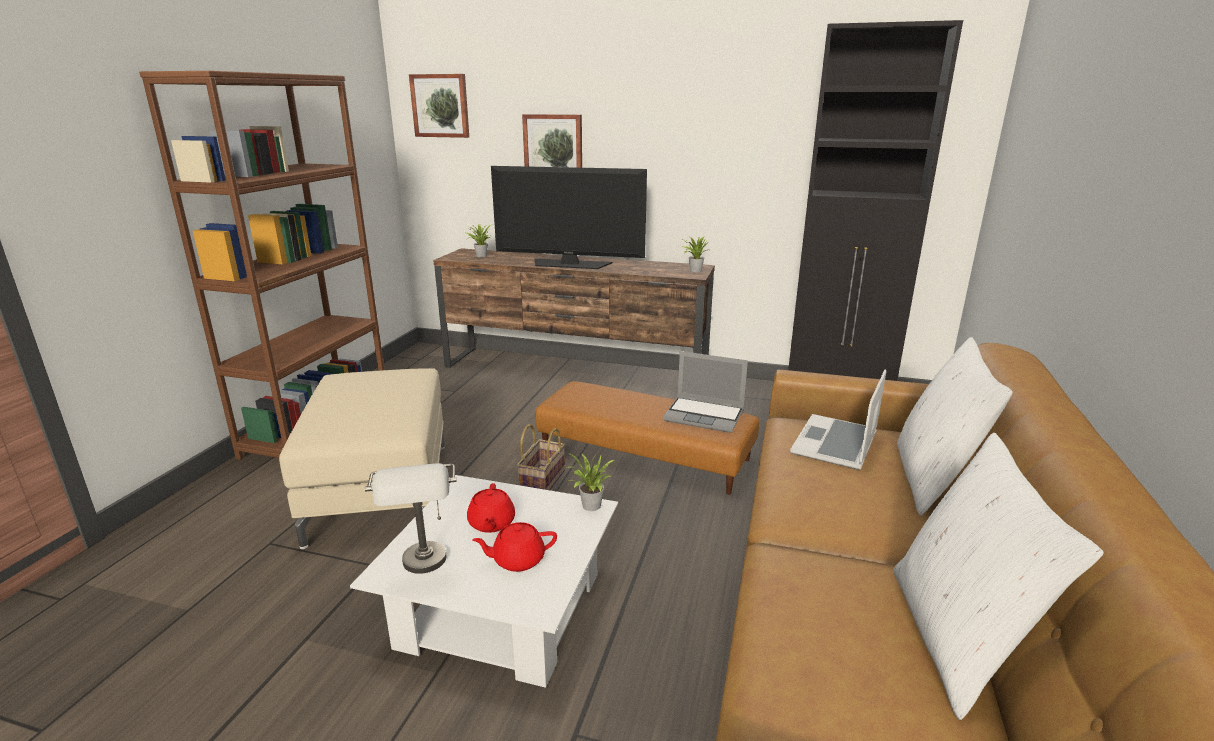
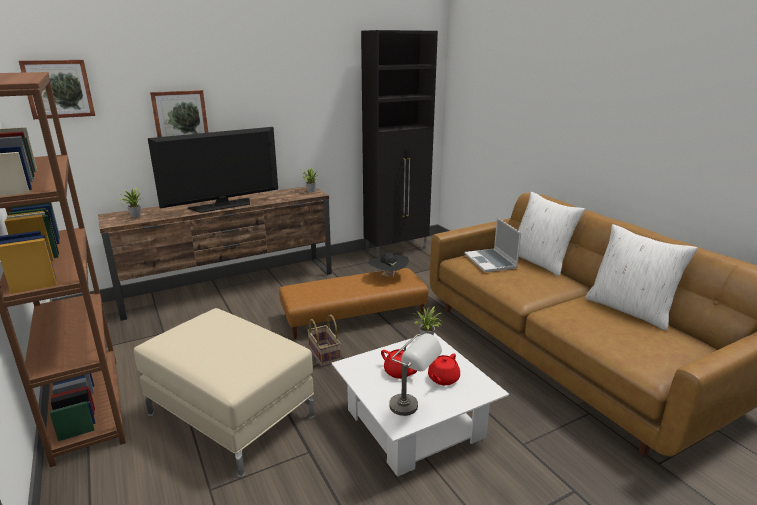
camera: 45 degrees left, 0 degrees up
(705, 415) = (388, 276): laptop -> black hat

